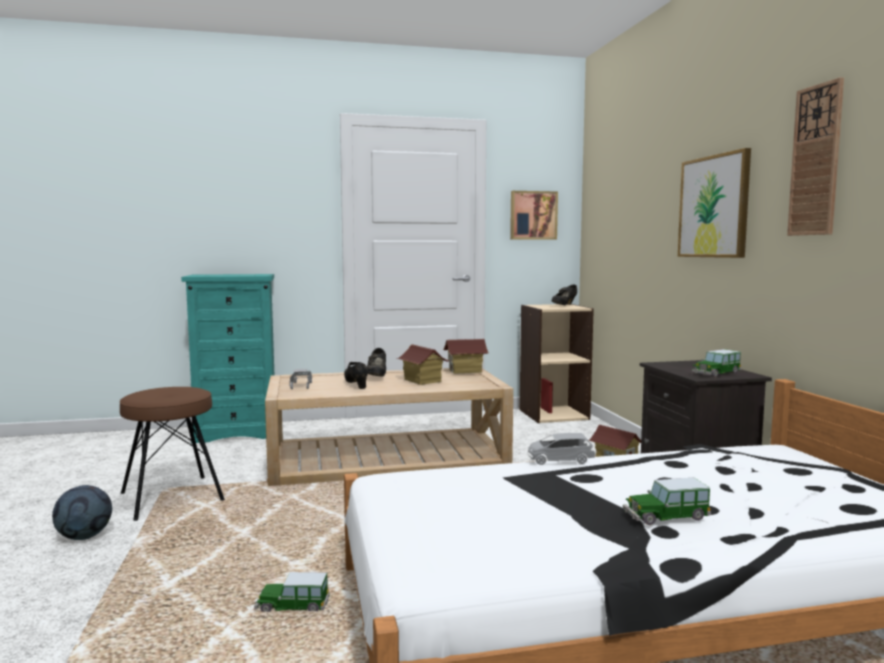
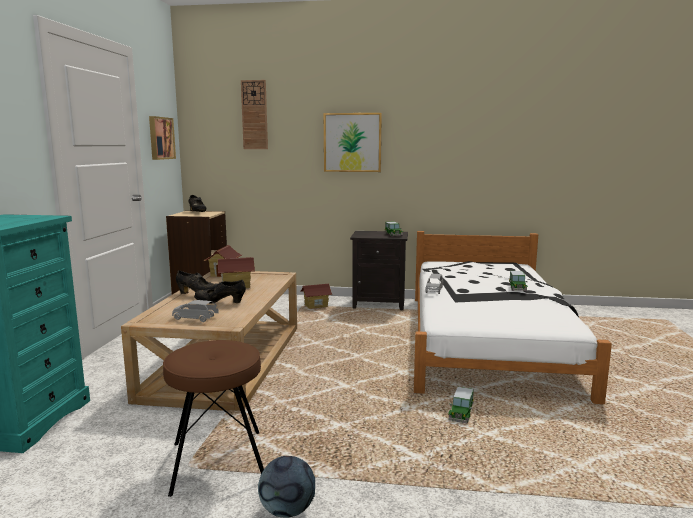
camera: 70 degrees left, 5 degrees up
(816, 160) = (427, 125): wall clock -> wall clock (254, 115)

